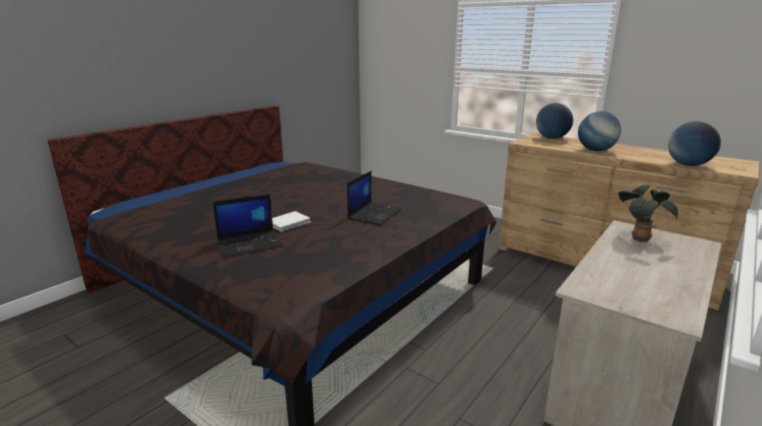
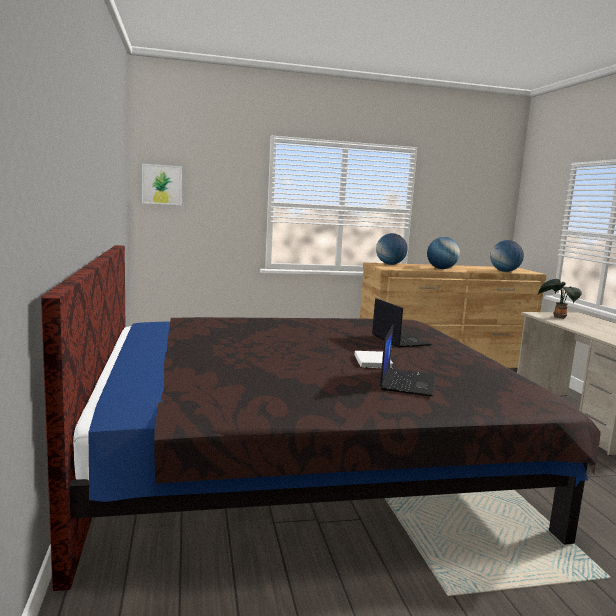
camera: 50 degrees left, 10 degrees down
(378, 53) = (162, 184): none -> picture

